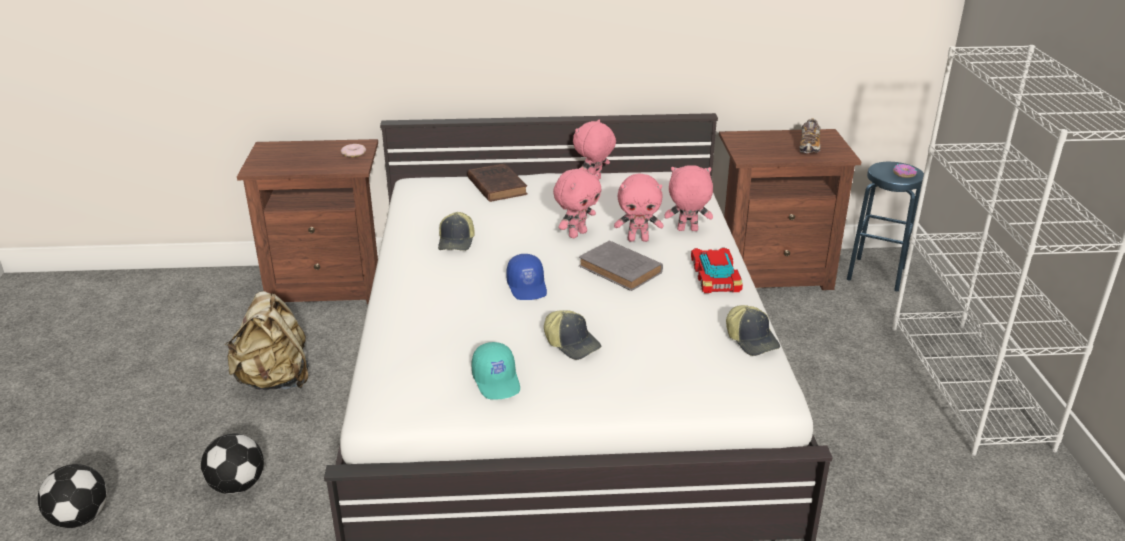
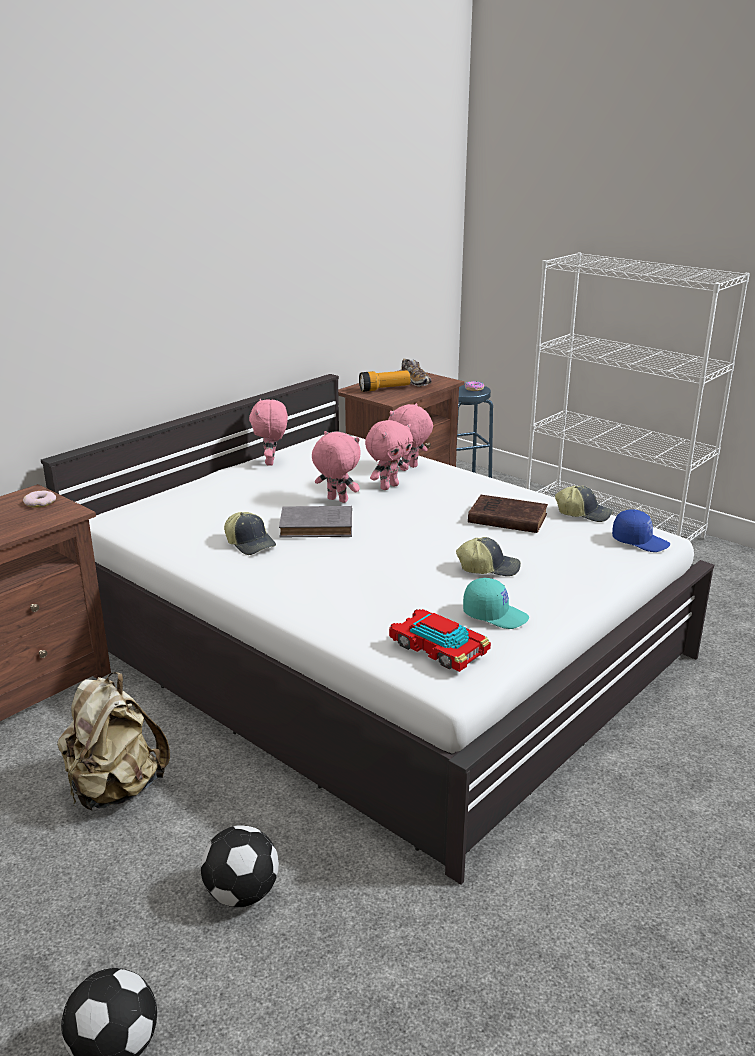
camera: 45 degrees left, 5 degrees down
(496, 186) = (195, 493): brown book -> brown book (505, 518)
(528, 287) = (379, 548): blue cap -> blue cap (640, 541)
(577, 234) = (336, 500): pink plush toy -> pink plush toy turned 60 degrees counterclockwise
(622, 270) = (421, 509): grey book -> grey book (319, 526)
(715, 276) = (487, 488): toy car -> toy car (439, 647)
(765, 144) = (384, 389): none -> flashlight

